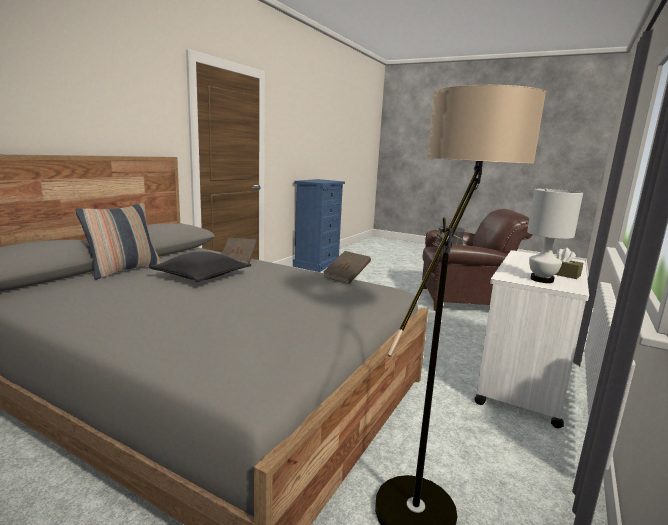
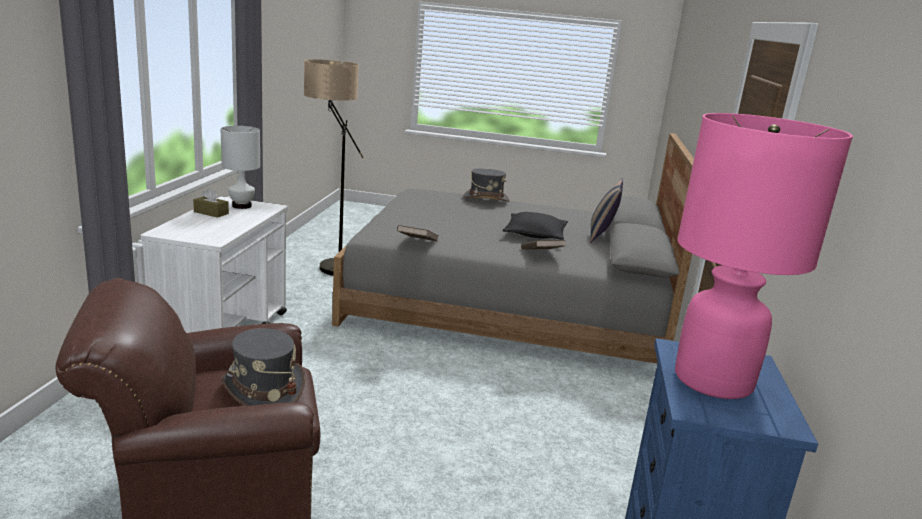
camera: 160 degrees right, 5 degrees up
(154, 329) = (486, 199): none -> grey hat
(323, 181) = (712, 380): none -> pink table lamp

